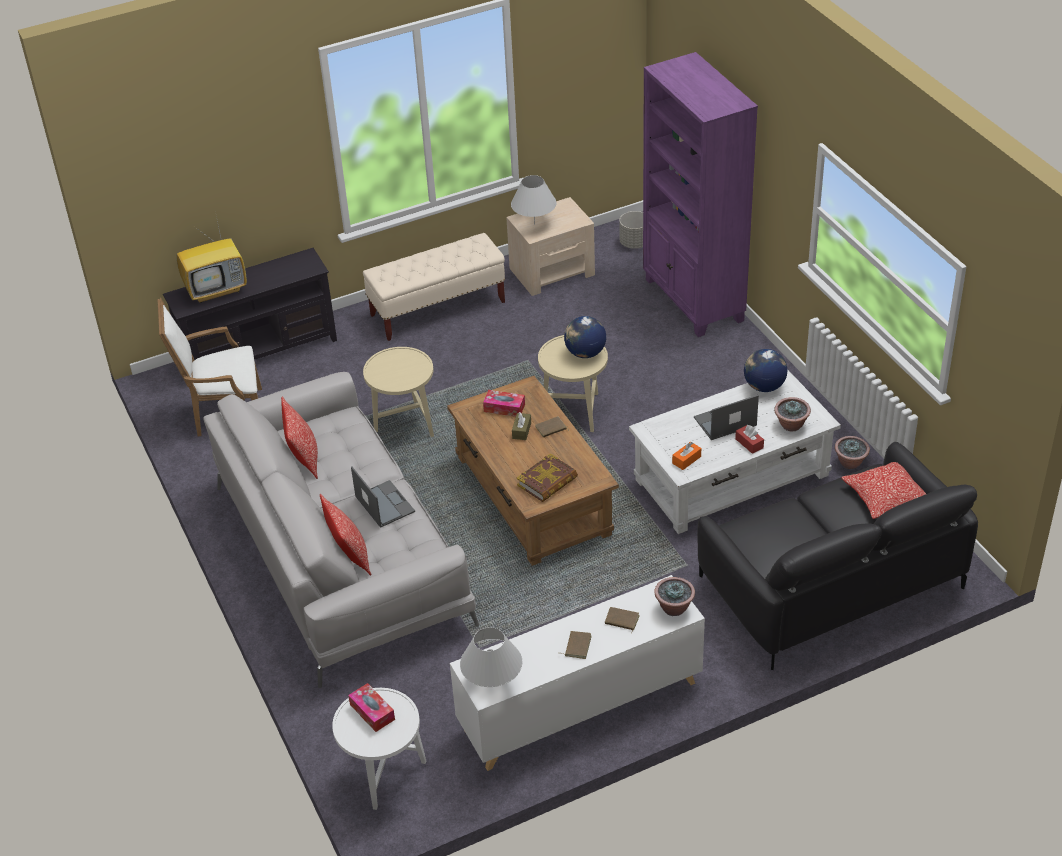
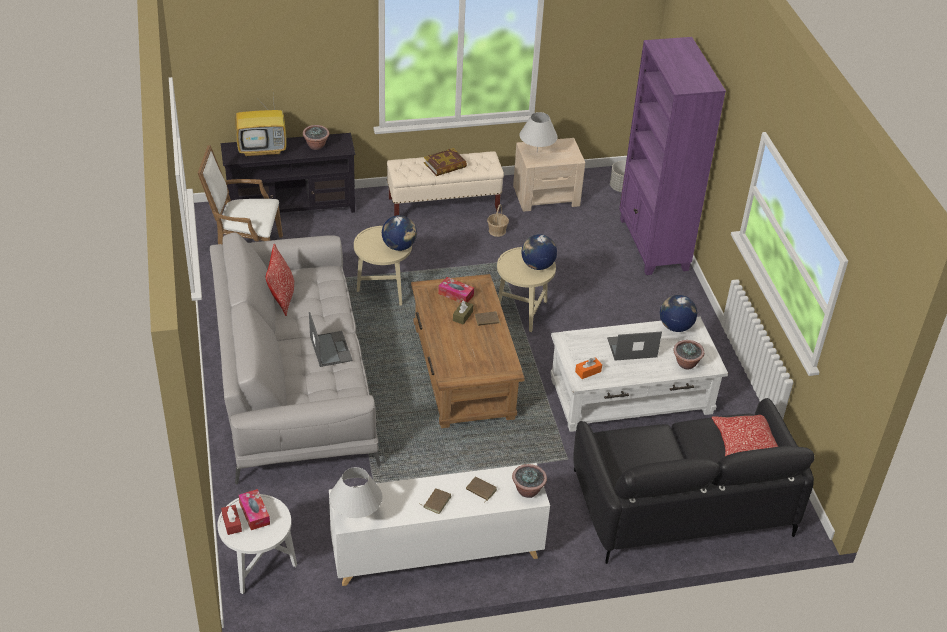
camera: 10 degrees right, 0 degrees up
(349, 556) = (287, 383): pillow -> none
(418, 367) = (399, 246): none -> globe
(511, 325) = (497, 231): none -> basket
(547, 482) = (467, 362): book -> book (445, 165)
(749, 443) = (645, 370): red tissue box -> red tissue box (232, 523)
(850, 463) = (735, 408): potted plant -> potted plant (316, 146)

